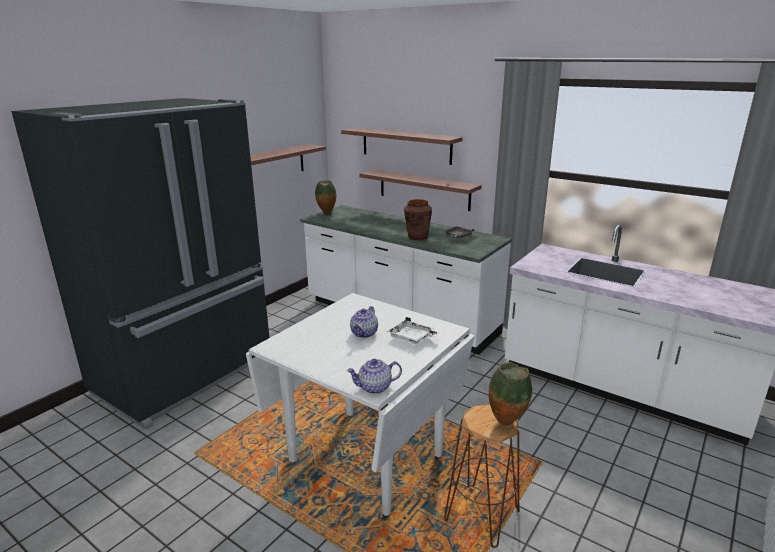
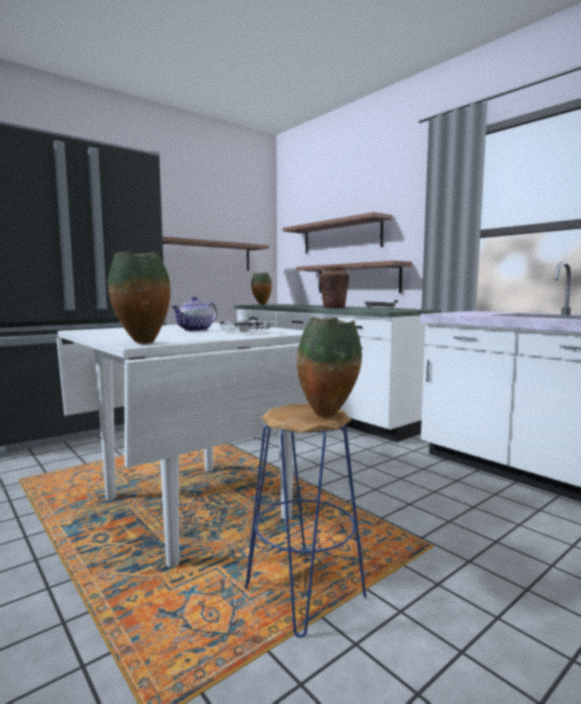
camera: 15 degrees right, 15 degrees down
(374, 387) = (143, 343): teapot -> vase
(481, 516) = (304, 592): brown stool -> blue stool

